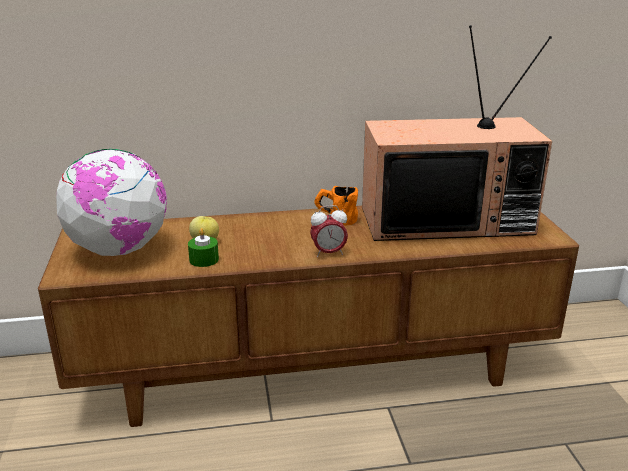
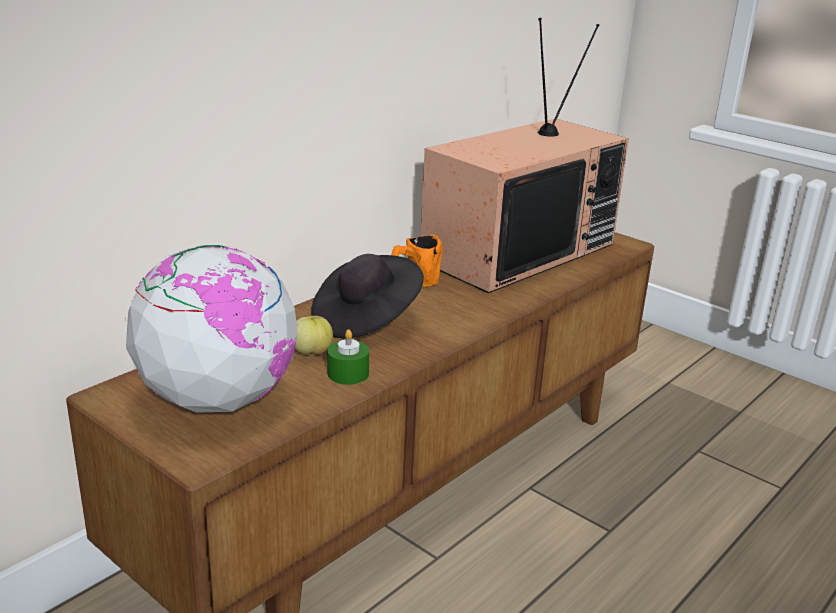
camera: 40 degrees left, 0 degrees up
(267, 233) = (366, 319): none -> black hat
(328, 253) = (467, 320): alarm clock -> none

